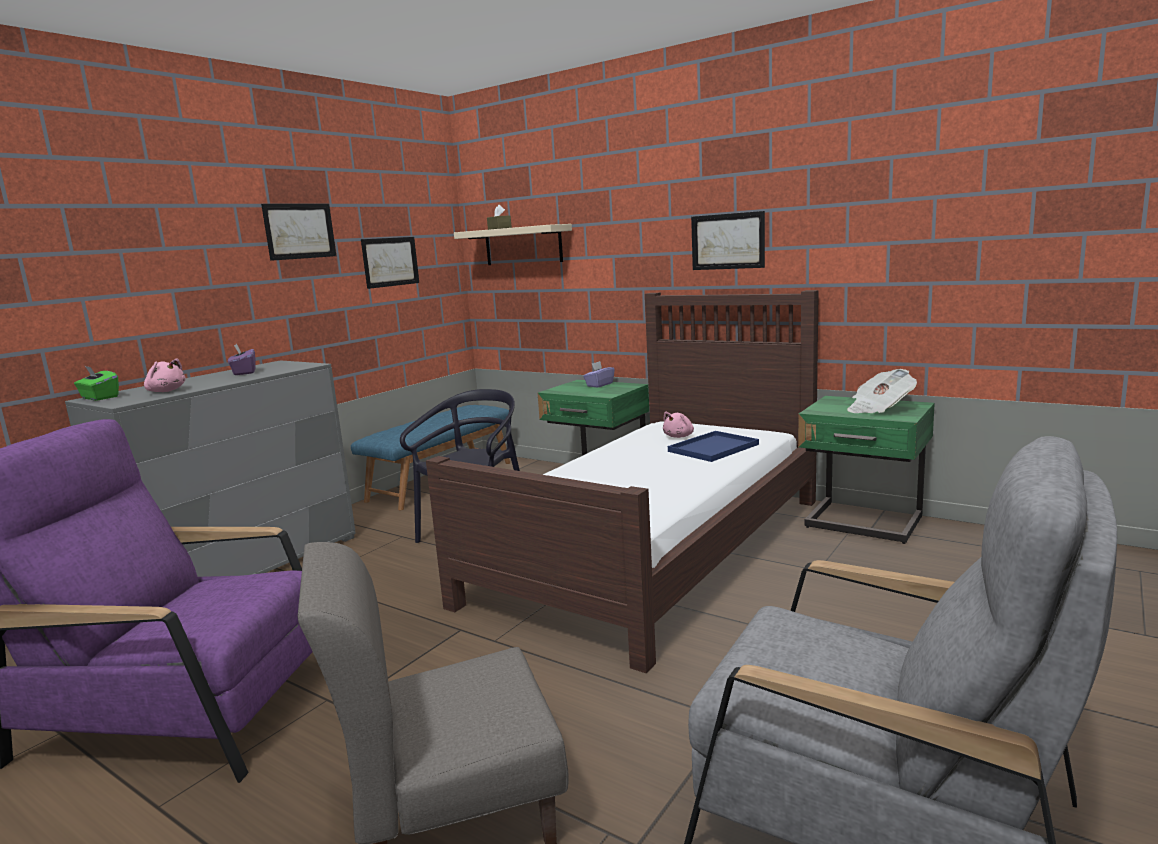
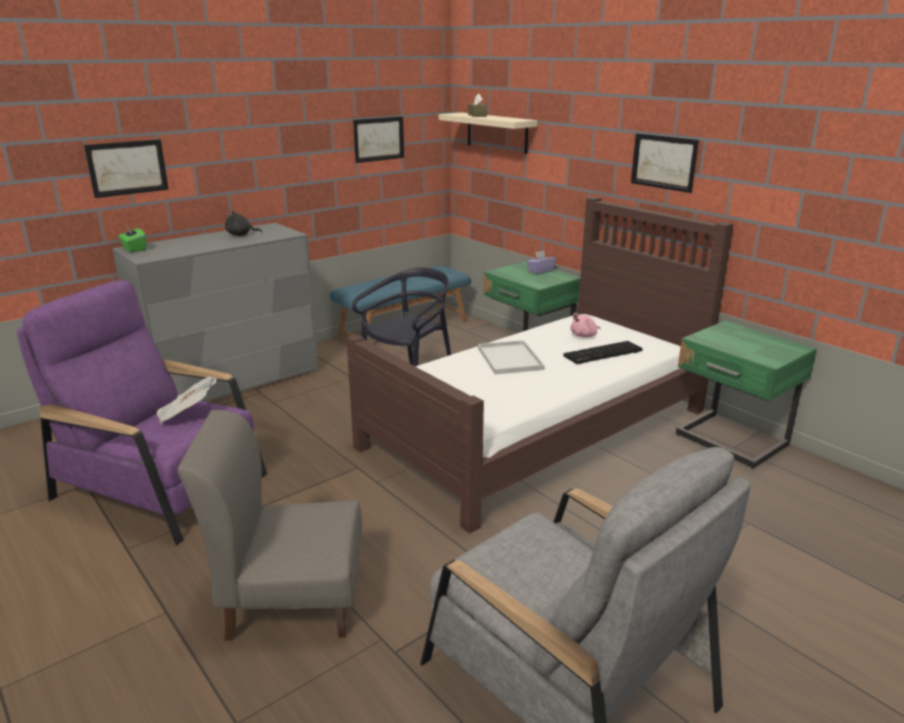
camera: 15 degrees right, 10 degrees up
(166, 391) = (178, 249): pink plush toy -> none
(244, 372) = (241, 235): purple tissue box -> black plush toy
(299, 231) = (299, 114): picture -> picture (127, 168)
(616, 467) = (511, 359): none -> white tray
(713, 448) = (603, 354): blue tray -> keyboard
(879, 409) = (757, 346): newspaper -> newspaper (187, 414)

